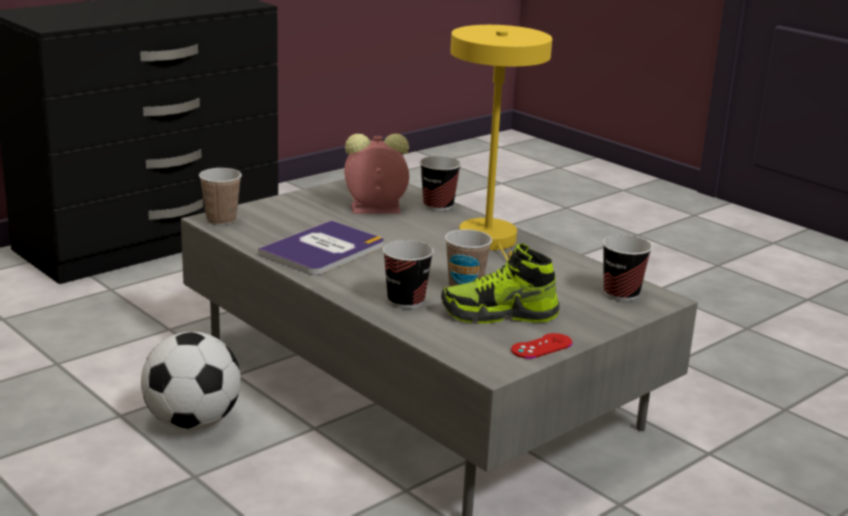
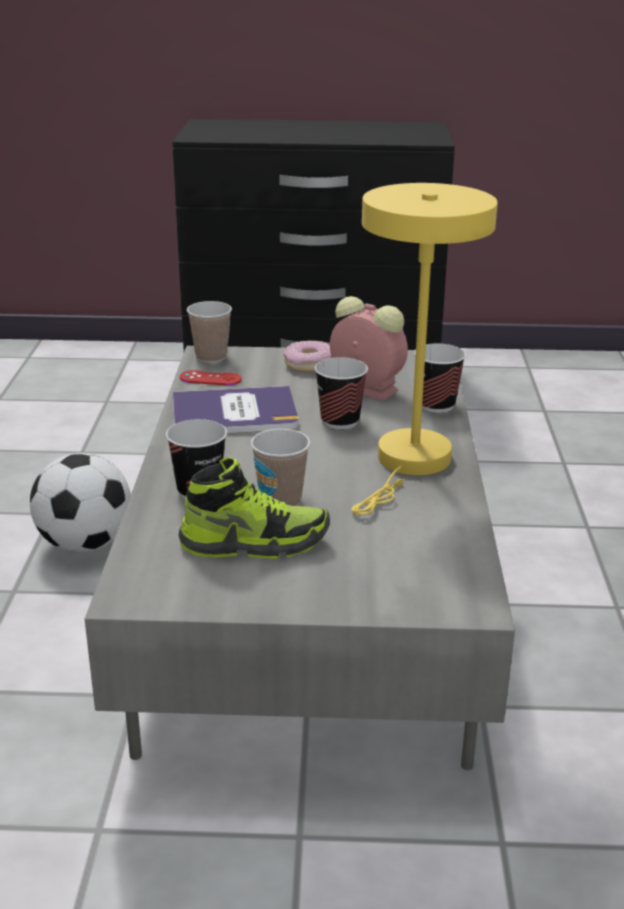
camera: 45 degrees right, 5 degrees up
(304, 205) = (309, 364): none -> donut
(499, 314) = (254, 543): shoe -> shoe turned 135 degrees clockwise
(541, 346) = (222, 597): red game controller -> red game controller (210, 378)
(621, 294) = (434, 578): cup -> cup (340, 421)

